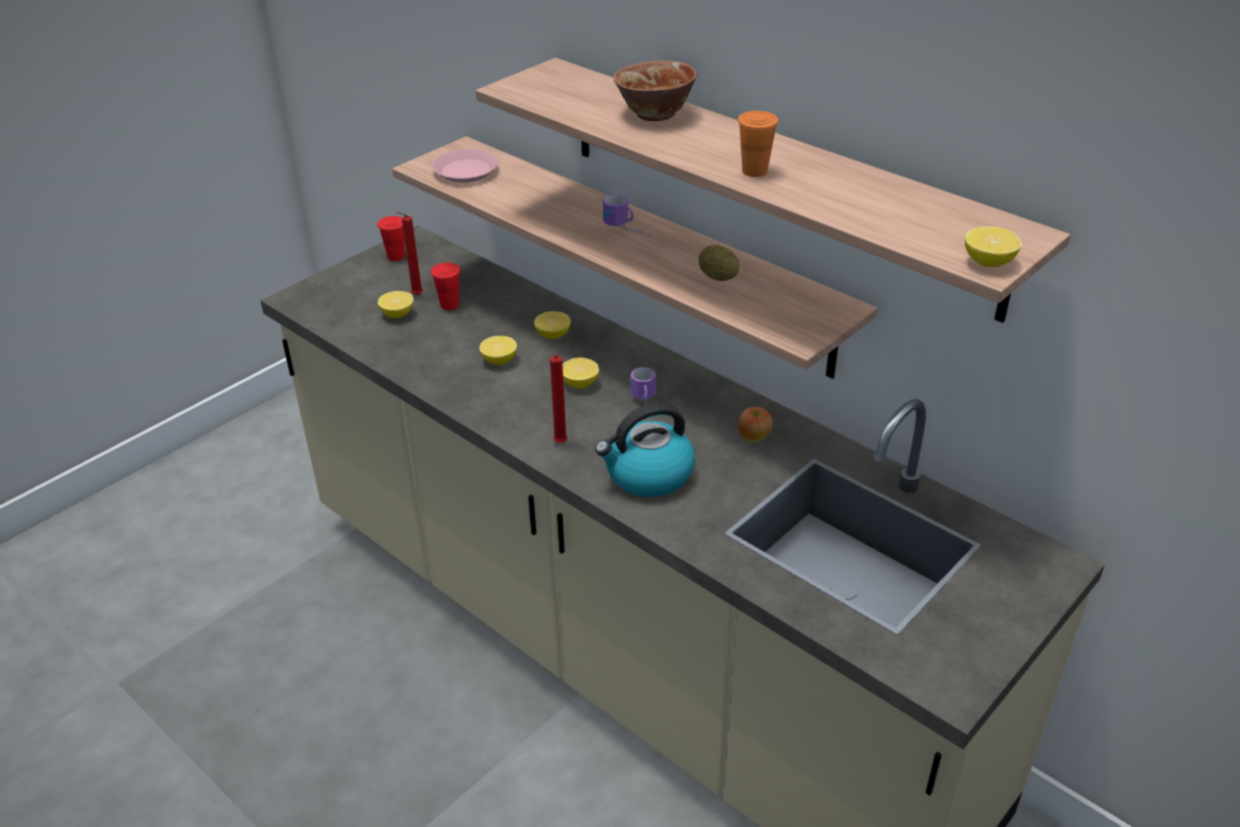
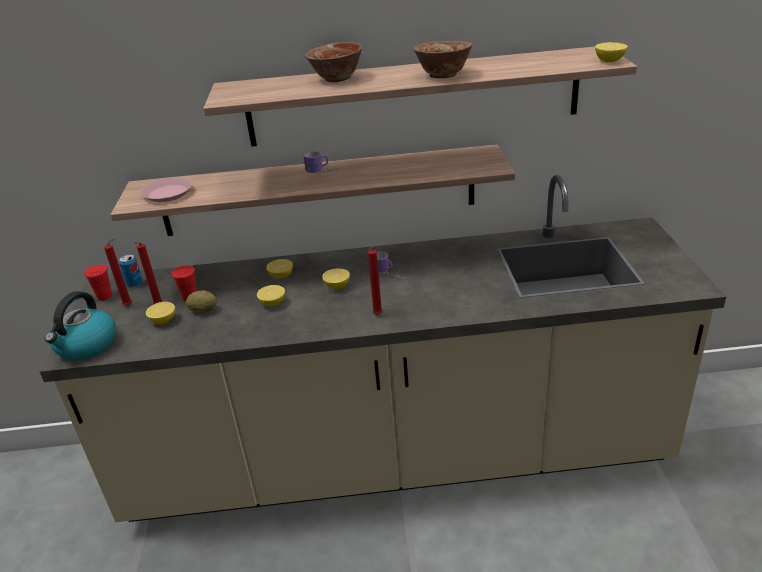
camera: 45 degrees left, 5 degrees down
(398, 279) = (129, 306): none -> red candle
(434, 258) = (135, 284): none -> can
(648, 475) = (444, 299): kettle -> kettle (86, 346)
(718, 277) = (409, 167): potato -> potato (203, 310)
(753, 438) = (459, 256): apple -> none
(754, 171) = (443, 75): orange cup -> bowl

